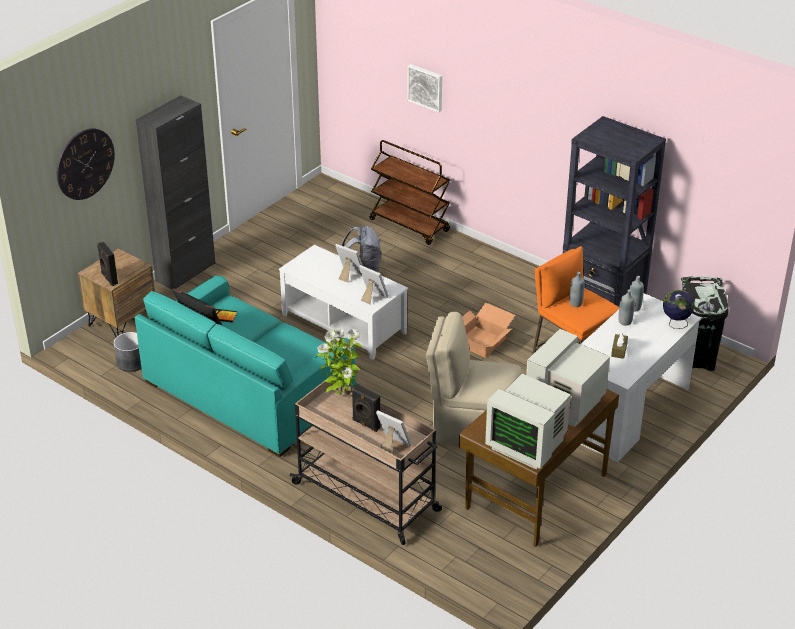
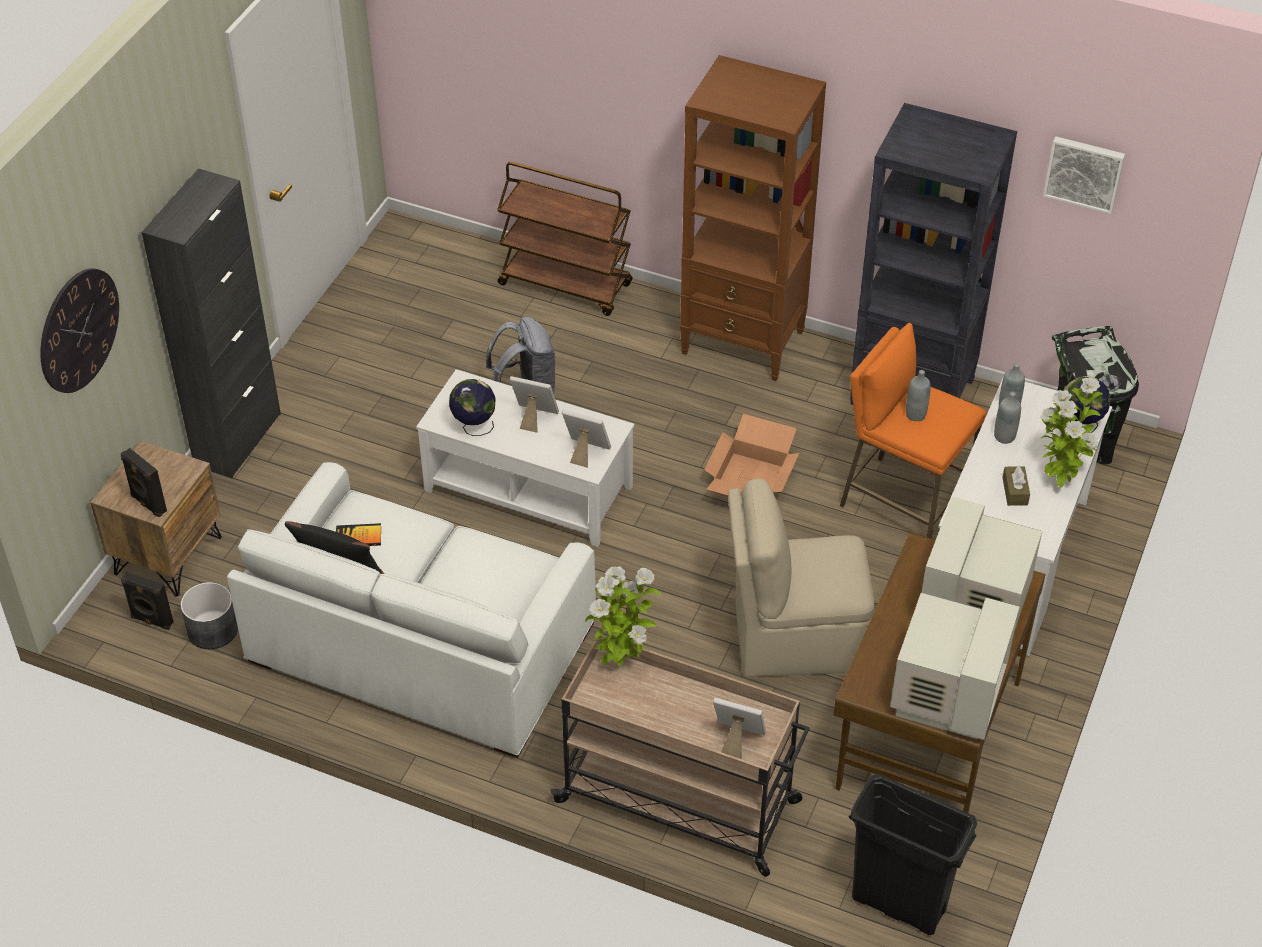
camera: 15 degrees left, 10 degrees up
(247, 390) = (419, 643): turquoise sofa -> white sofa
(312, 274) = (474, 427): none -> globe
(365, 424) = (681, 709): black speaker -> black speaker (151, 621)
(426, 87) = (578, 72): picture -> picture (1084, 172)
(479, 576) = (899, 904): none -> black trash can
(506, 271) = (744, 343): none -> brown bookcase
(527, 444) = (945, 695): monitor -> monitor turned 90 degrees counterclockwise
(650, 349) = (1059, 480): none -> potted plant

